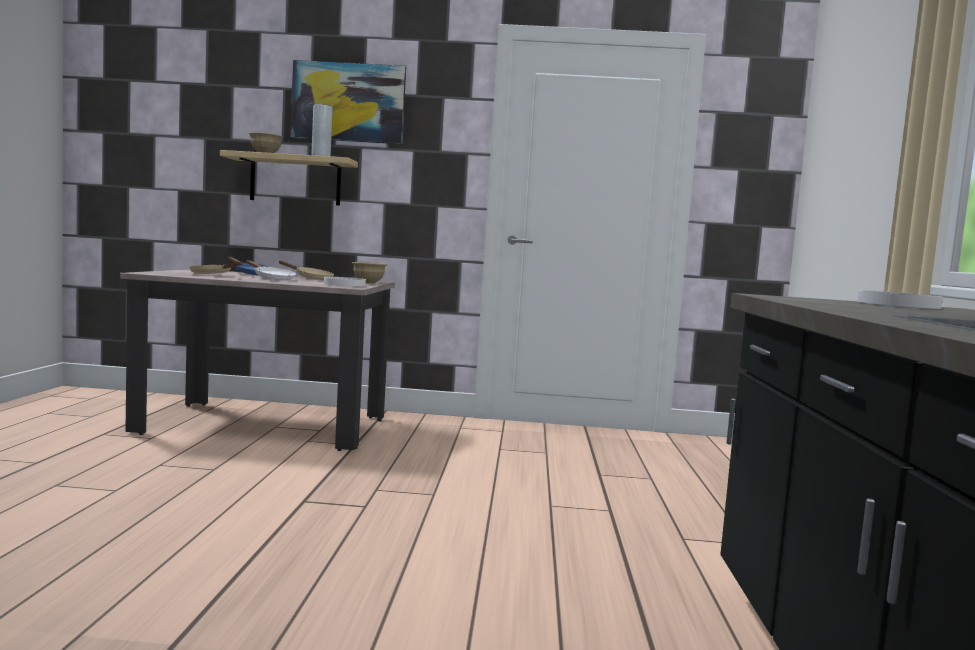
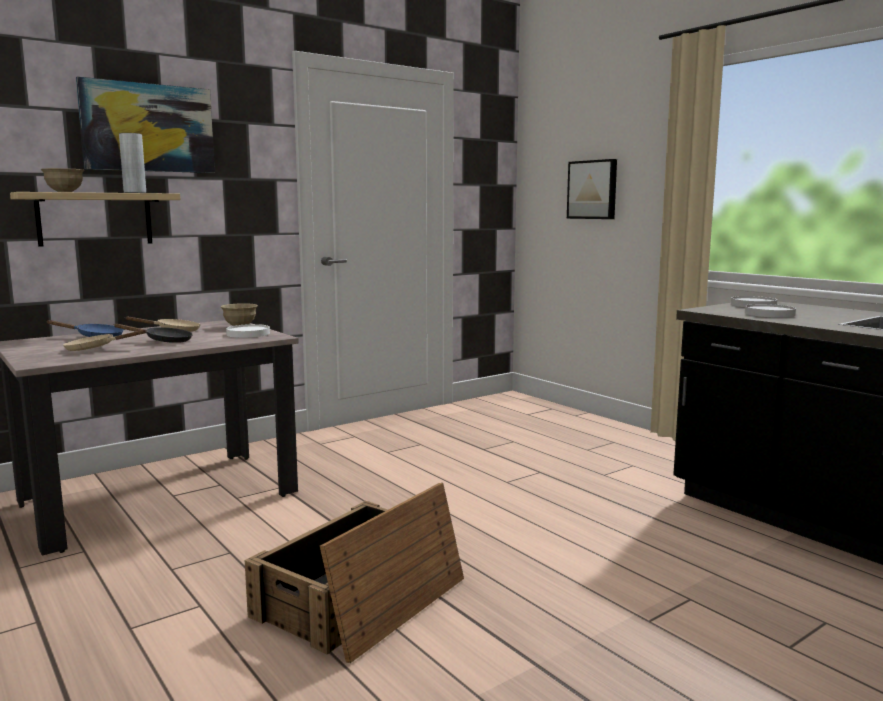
camera: 40 degrees left, 5 degrees up
(201, 532) = (361, 599): none -> crate
(271, 279) = (164, 341): white frying pan -> black frying pan
(848, 305) = (770, 314): none -> white plate
(857, 165) = (593, 189): none -> picture

